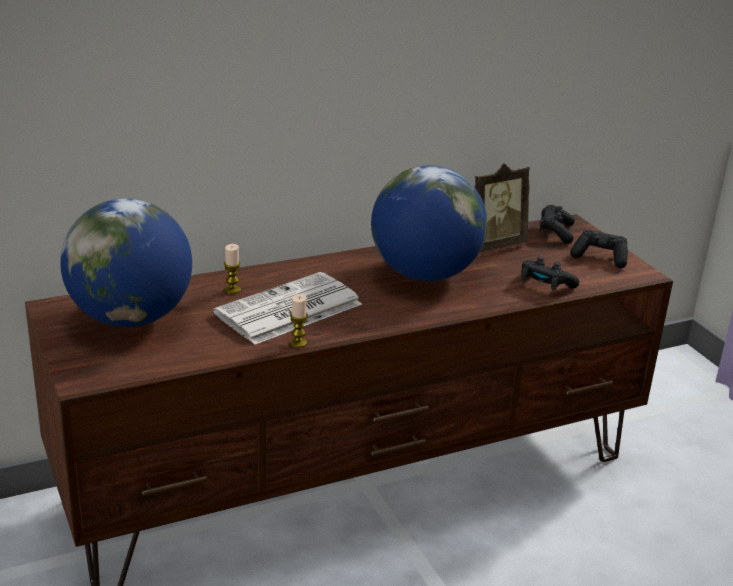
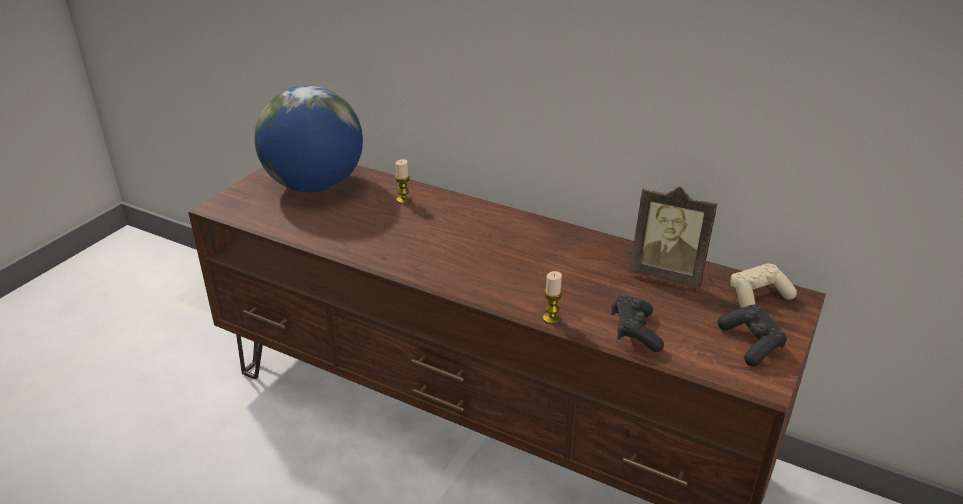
camera: 55 degrees right, 5 degrees up
(288, 310) = (403, 232): newspaper -> none
(298, 343) = (359, 257): candle -> candle (551, 318)
(424, 274) = (552, 263): globe -> none
(555, 232) = (757, 297): black game controller -> beige game controller

